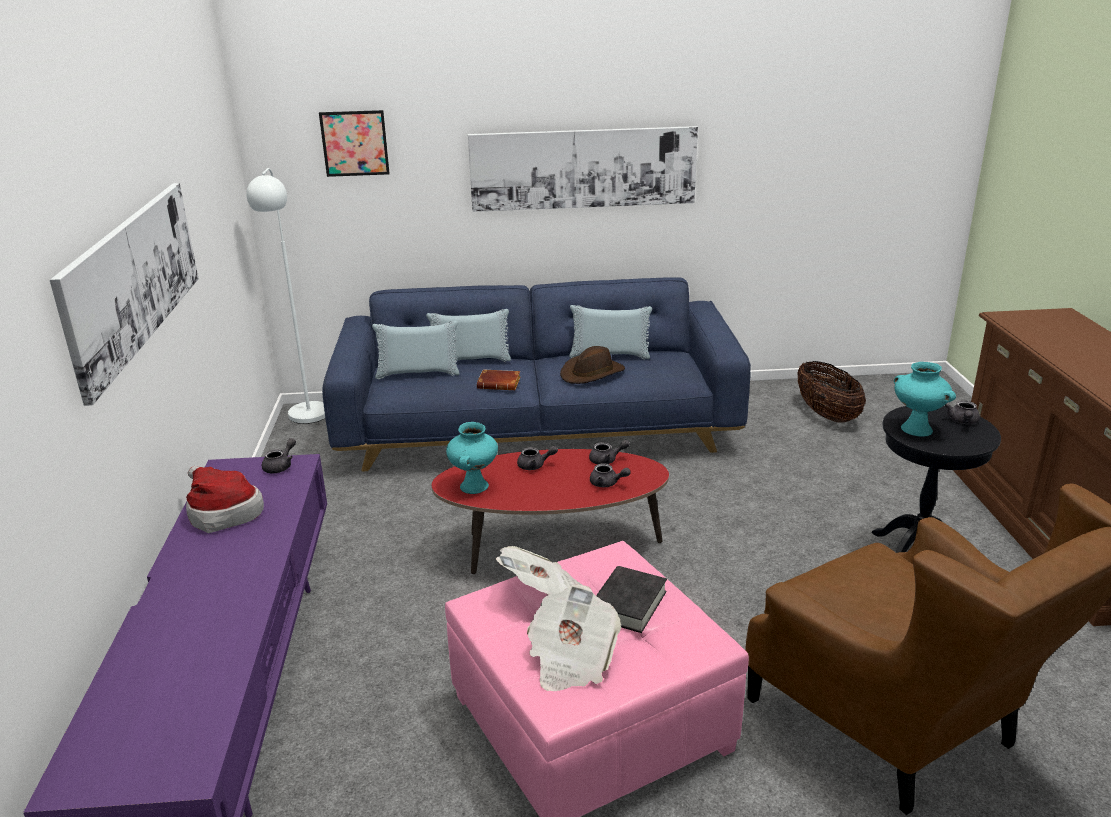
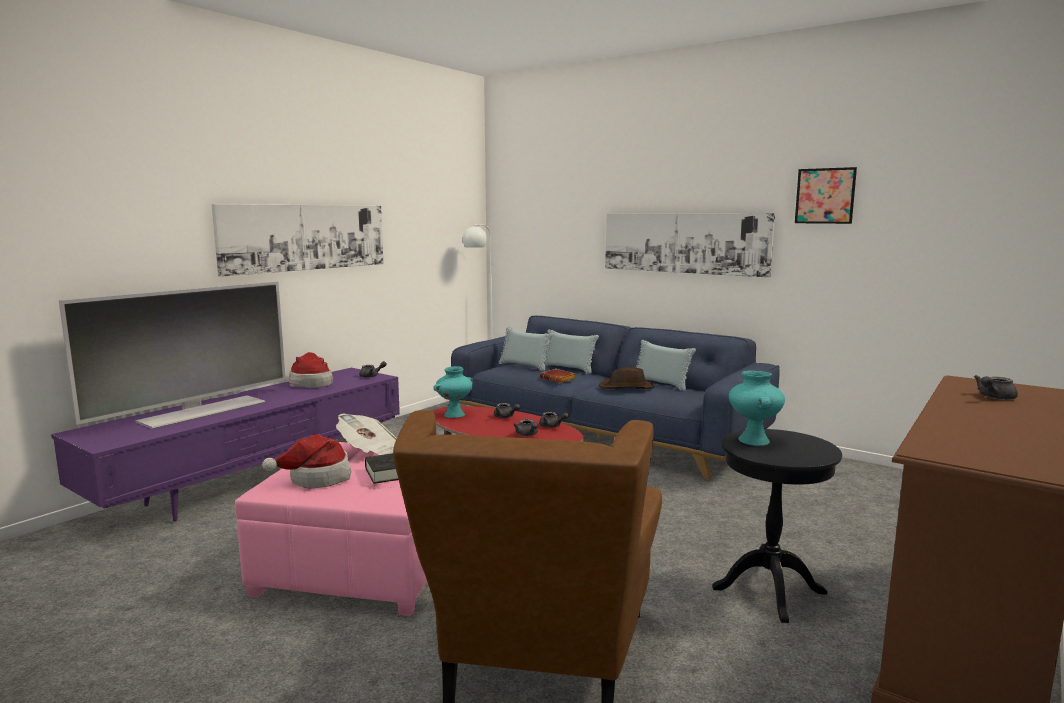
camera: 40 degrees right, 15 degrees down
(182, 640) = (201, 411): none -> television
(354, 143) = (543, 216): picture -> picture (825, 196)
(571, 660) = (317, 478): newspaper -> hat
(826, 415) = (856, 489): basket -> none
(962, 422) = (812, 448): grey teapot -> grey teapot (993, 397)

